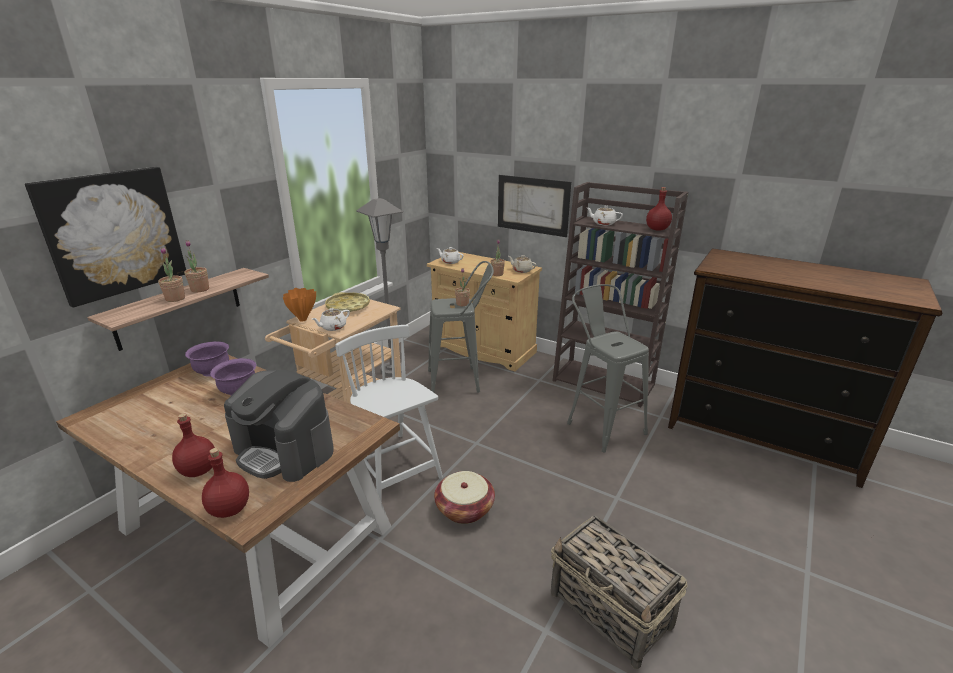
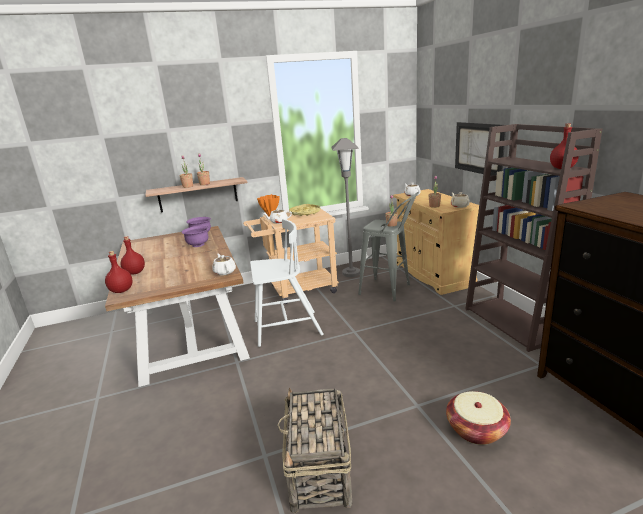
camera: 40 degrees right, 5 degrees down
(114, 233) = (164, 146): picture -> none
(285, 450) = (175, 274): coffee machine -> none
(392, 469) = (286, 328): white chair -> white chair turned 75 degrees clockwise
(464, 509) = (300, 366): basket -> basket (476, 430)
(601, 424) = (470, 352): grey stool -> none
(603, 223) = (516, 162): white teapot -> white teapot (224, 272)

